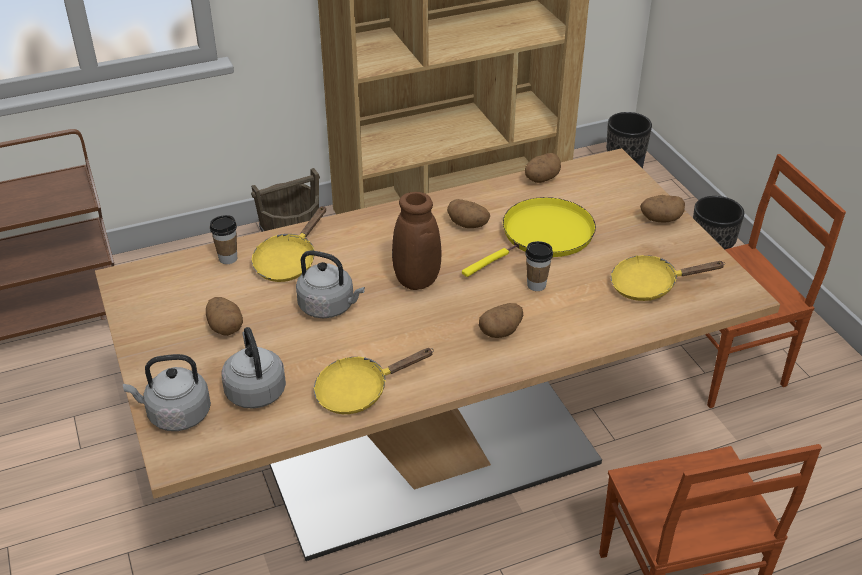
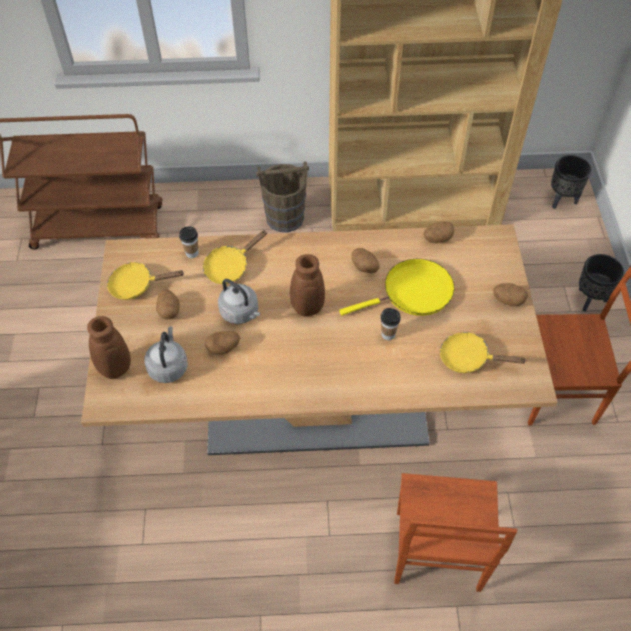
camera: 20 degrees right, 15 degrees up
(176, 415) = (114, 371): grey kettle -> brown vase
(359, 391) = (232, 387): yellow frying pan -> yellow frying pan (136, 285)
(501, 331) = (345, 367): potato -> potato (223, 347)

